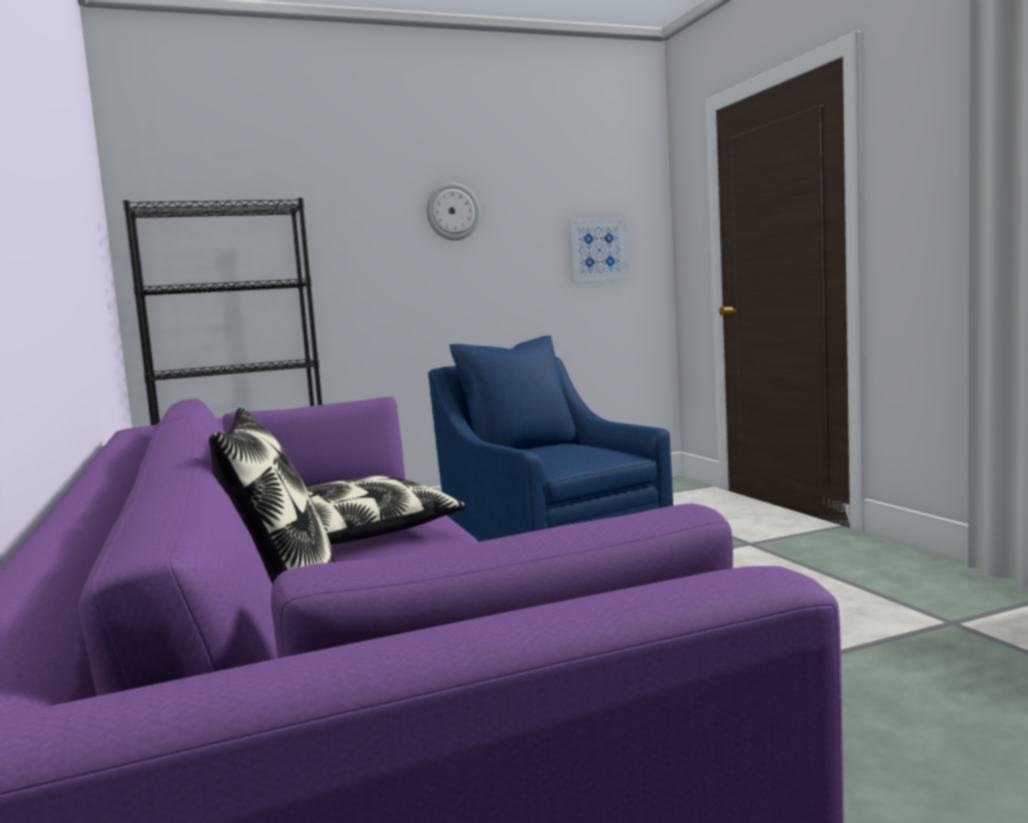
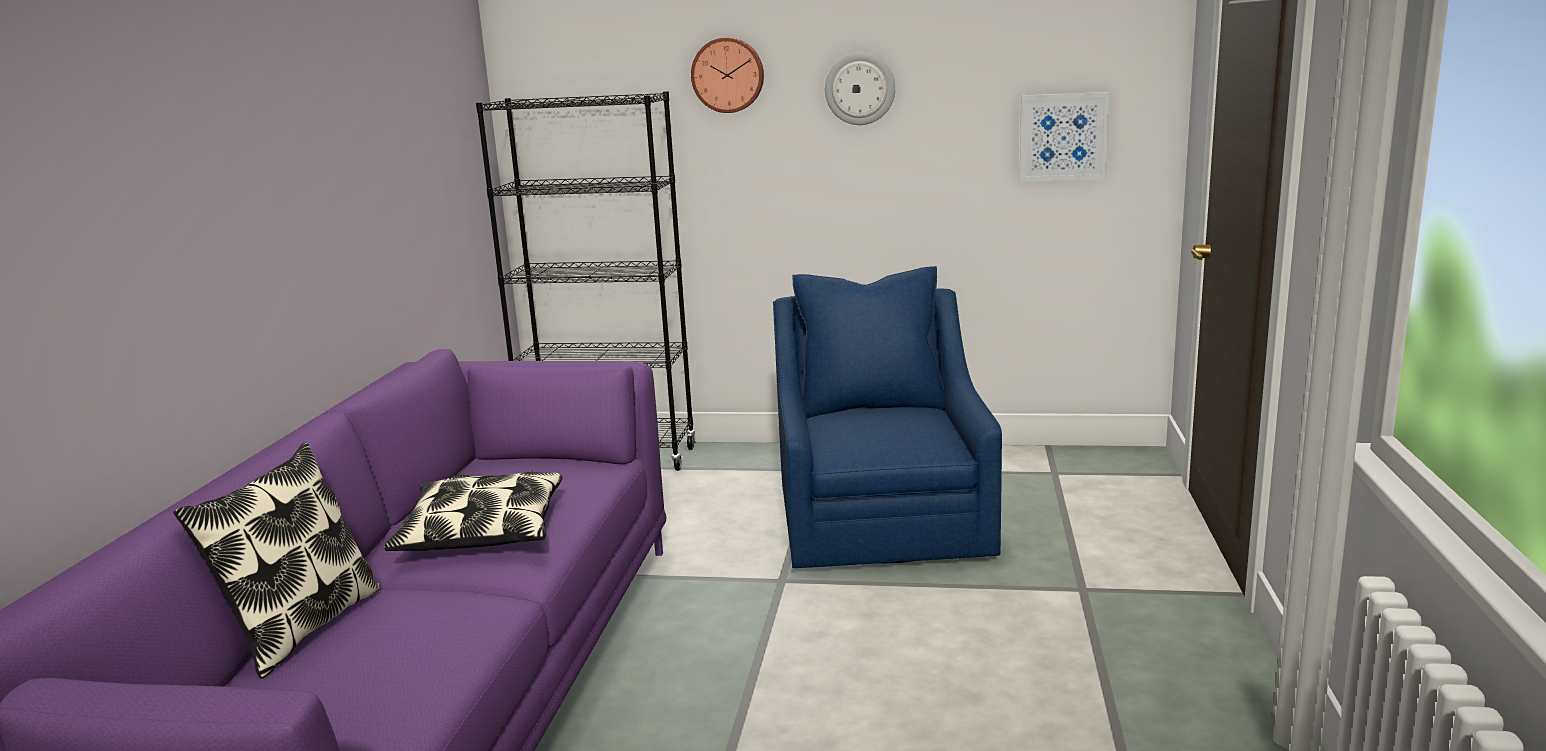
camera: 30 degrees right, 10 degrees up
(344, 197) = (728, 75): none -> wall clock

